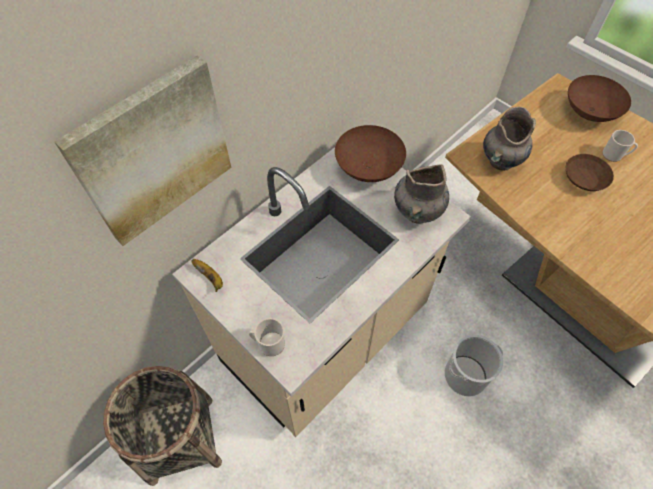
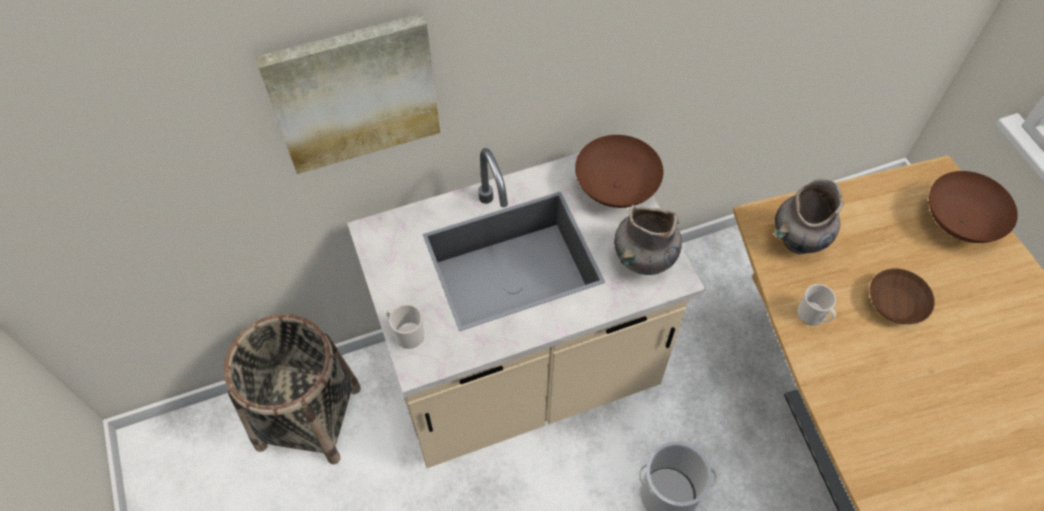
camera: 25 degrees right, 0 degrees up
(210, 278) = (383, 242): banana -> none
(614, 155) = (957, 289): mug -> mug (813, 316)

